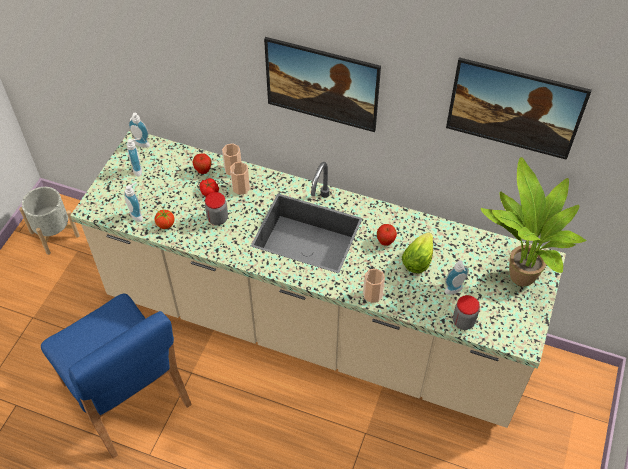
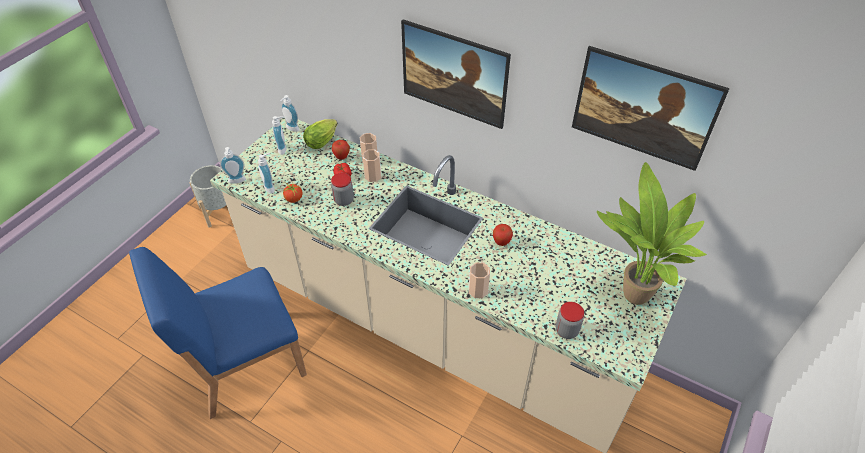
camera: 10 degrees right, 5 degrees down
(126, 395) = (243, 362): blue chair -> blue chair turned 90 degrees clockwise
(418, 259) = (532, 263): lettuce -> lettuce (323, 141)
(454, 291) = (563, 299): soap dispenser -> soap dispenser (237, 182)

